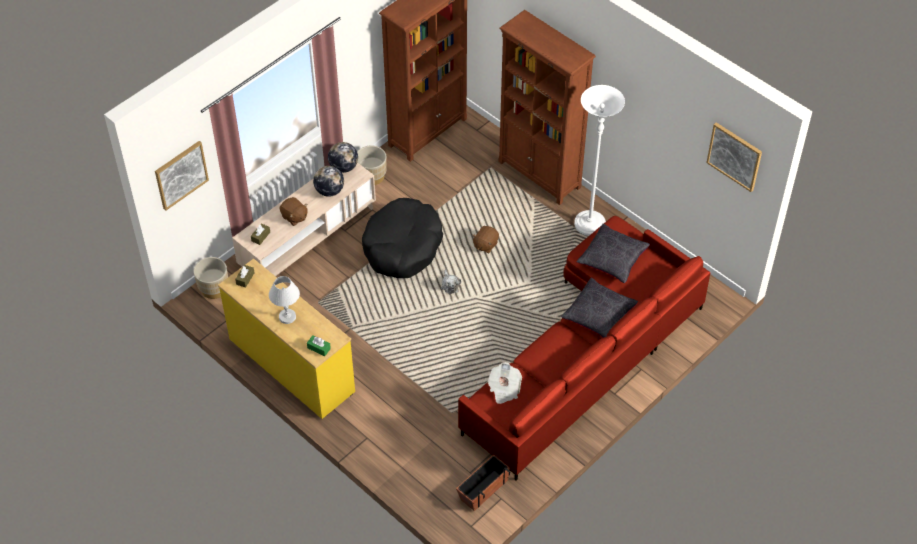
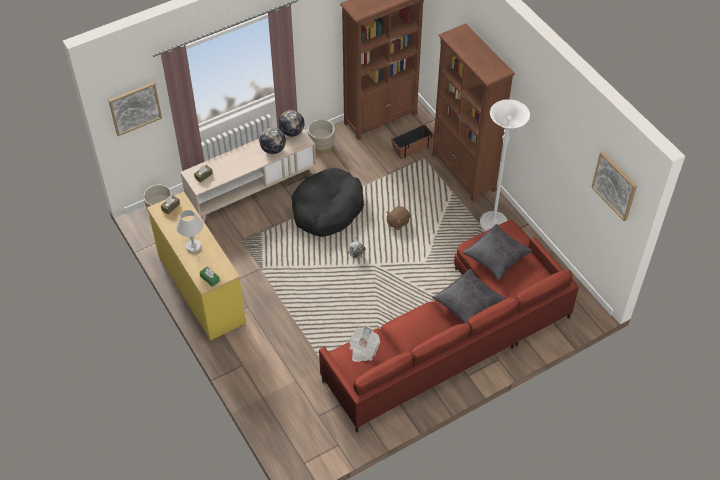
camera: 15 degrees right, 0 degrees up
(294, 217) = (236, 165): brown plush toy -> none
(483, 489) = (325, 433): planter -> planter (412, 148)

